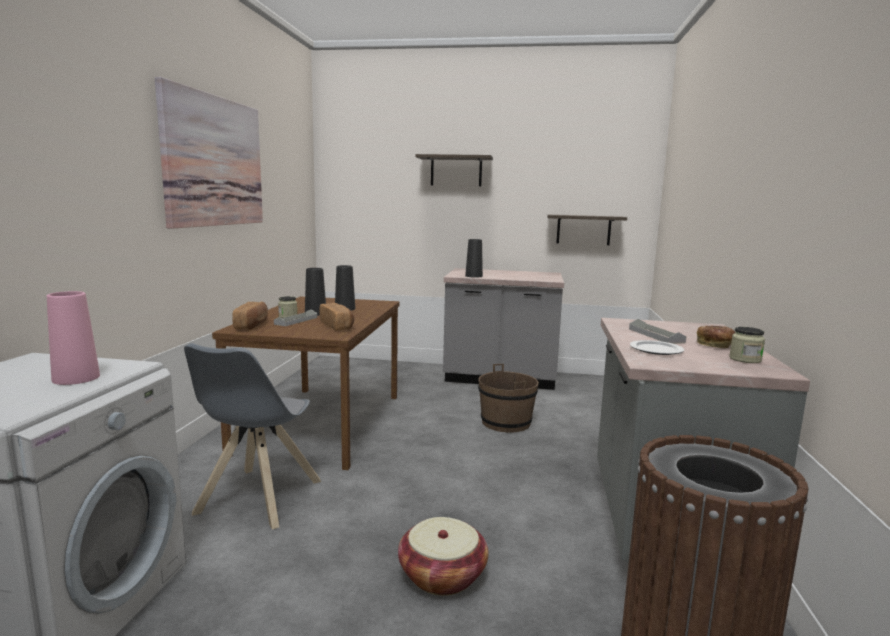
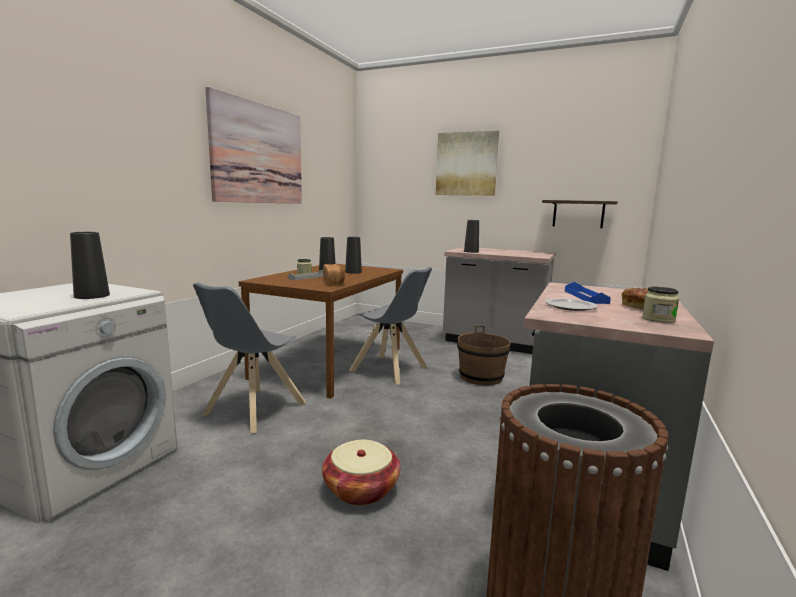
camera: 15 degrees right, 0 degrees up
(76, 378) = (92, 296): pink vase -> black vase
(252, 325) = (272, 278): bread -> none
(401, 425) = (390, 370): none -> grey chair
(456, 171) = (466, 164): shelf -> picture
(656, 335) = (585, 297): grey tray -> blue tray

